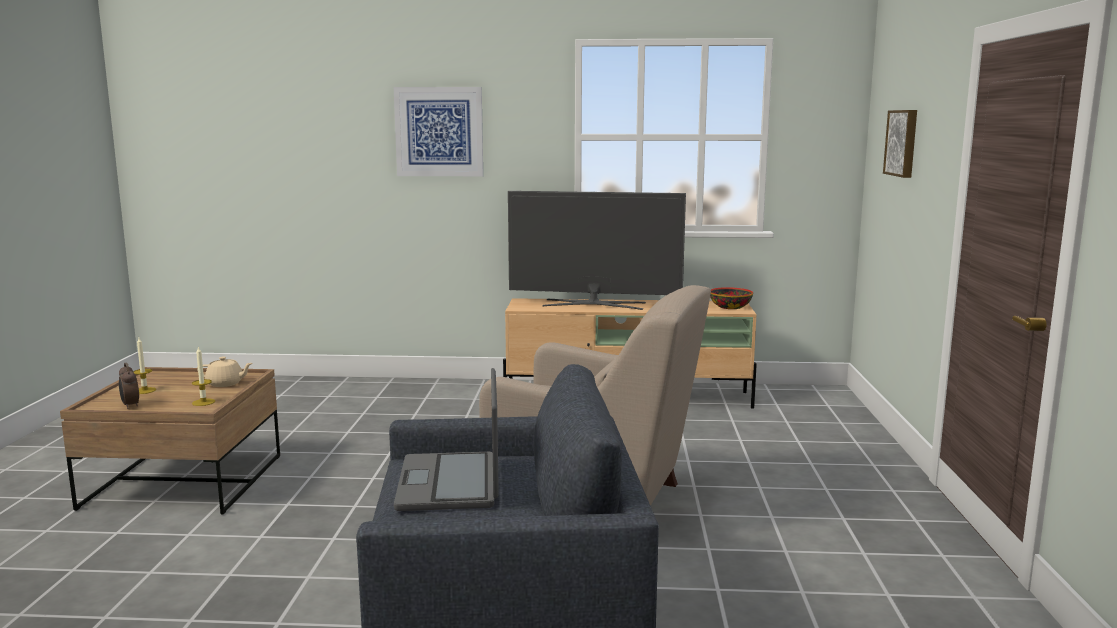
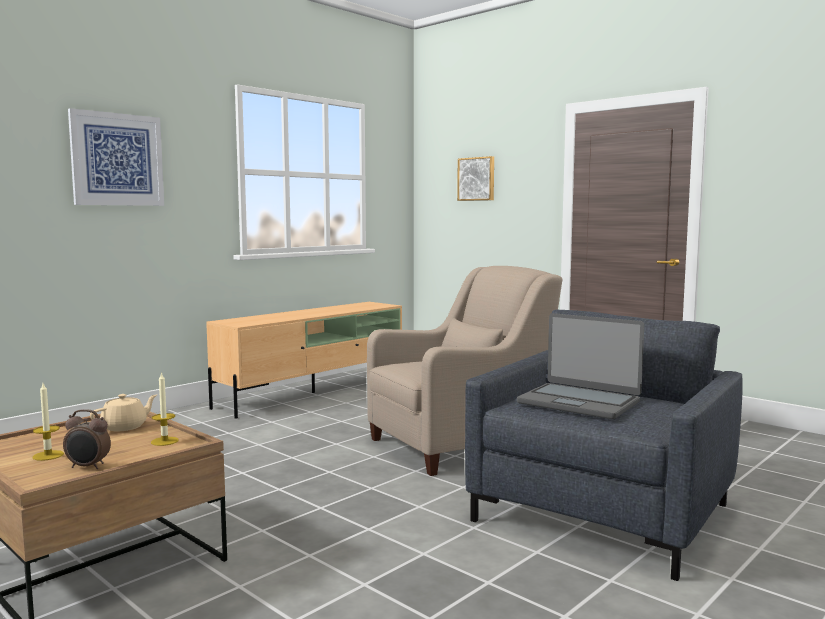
camera: 50 degrees left, 5 degrees down
(594, 304) = (286, 315): television -> none
(730, 307) = (374, 304): bowl -> none

